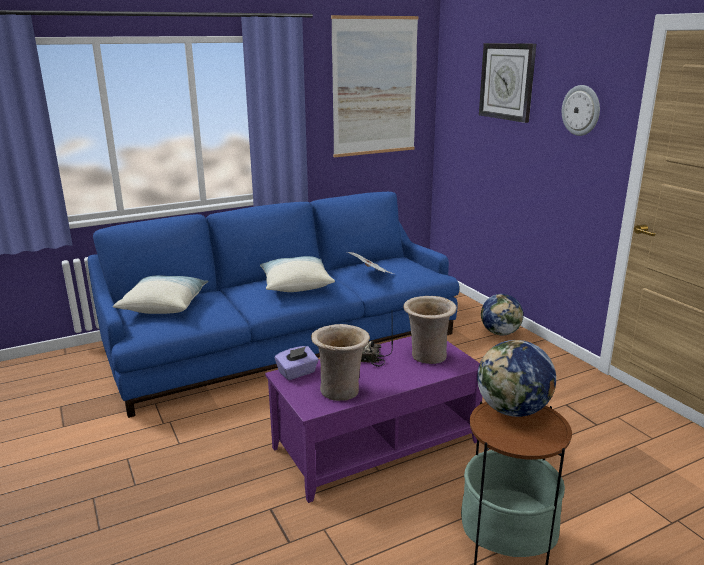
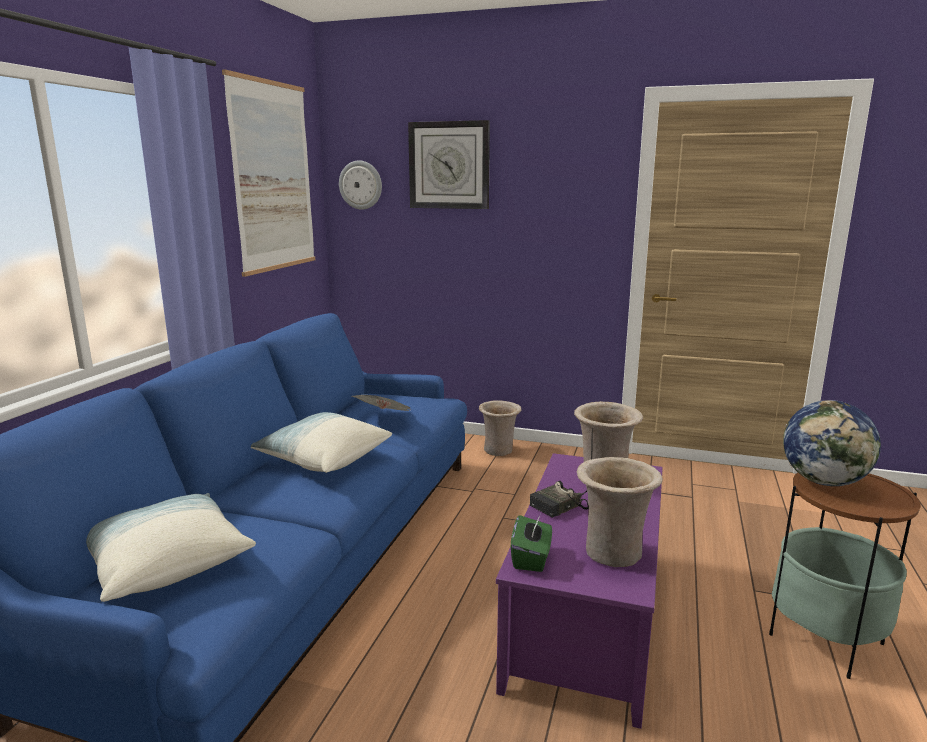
camera: 45 degrees left, 5 degrees down
(297, 373) = (531, 558): purple tissue box -> green tissue box
(500, 333) = (499, 451): globe -> beige vase
(581, 110) = (563, 188): wall clock -> wall clock (361, 185)

